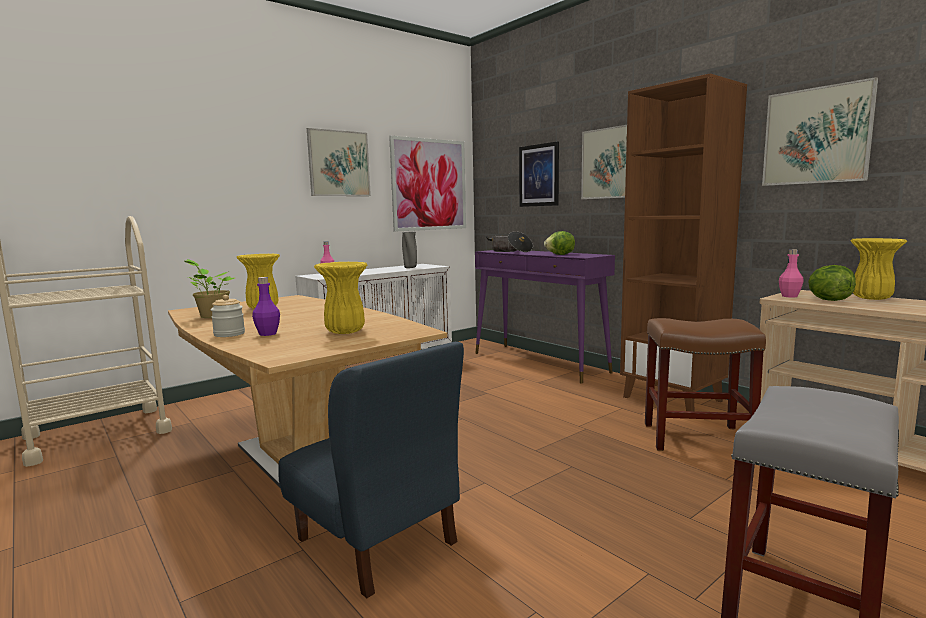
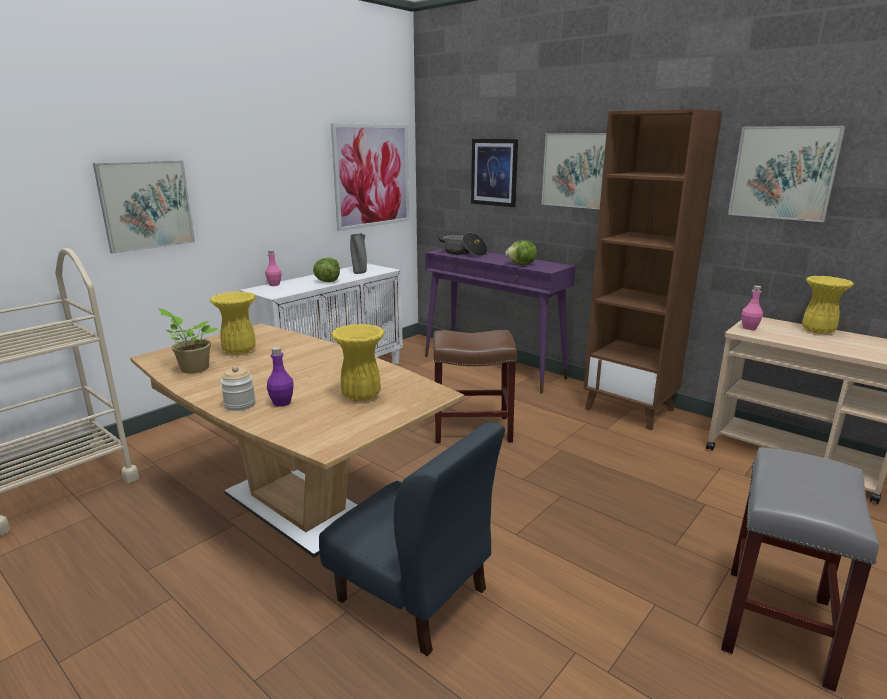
camera: 10 degrees left, 10 degrees up
(339, 163) = (279, 159): picture -> picture (146, 205)
(697, 438) = (661, 455): brown stool -> brown stool (473, 429)
(828, 300) = (784, 335): lettuce -> lettuce (327, 281)

